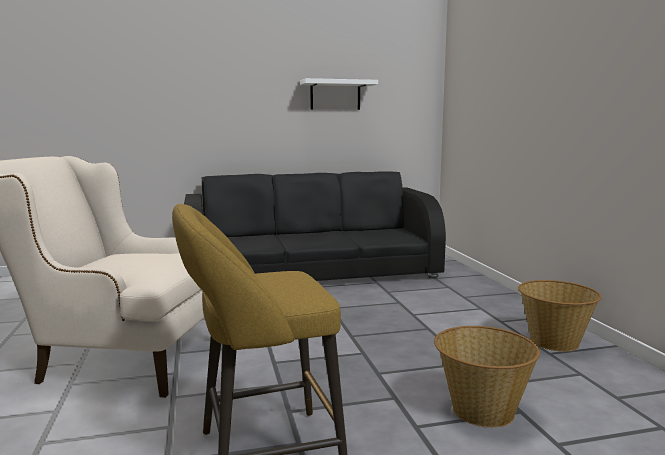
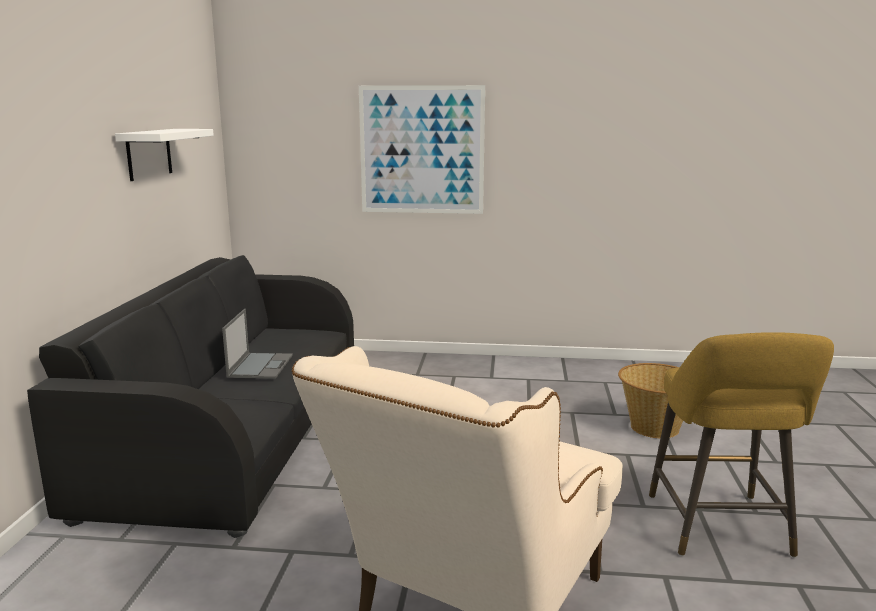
camera: 70 degrees left, 5 degrees up
(331, 235) = (260, 366): none -> laptop
(529, 93) = (421, 150): none -> picture
(554, 342) = (546, 373): basket -> none

